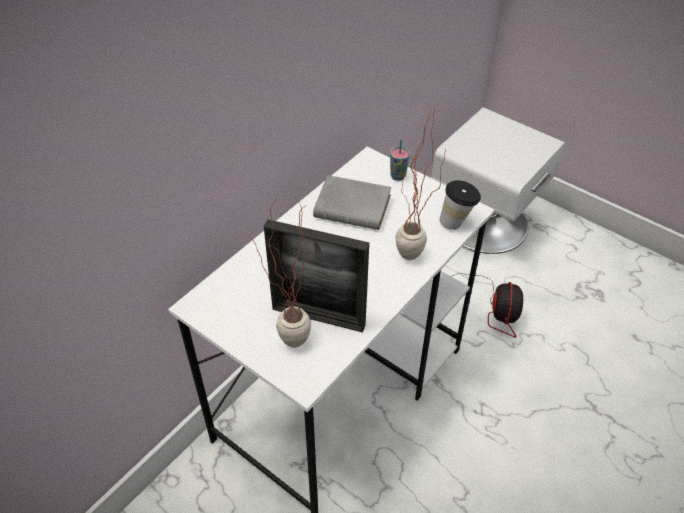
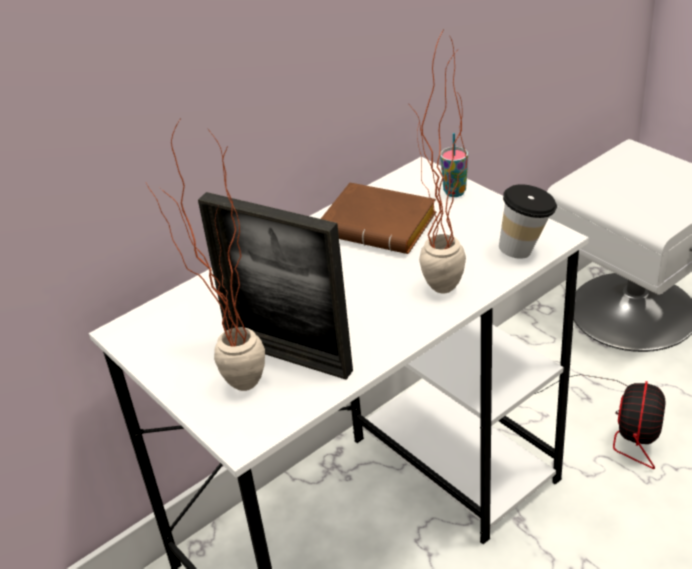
camera: 15 degrees right, 10 degrees down
(355, 207) = (382, 226): grey book -> brown book

